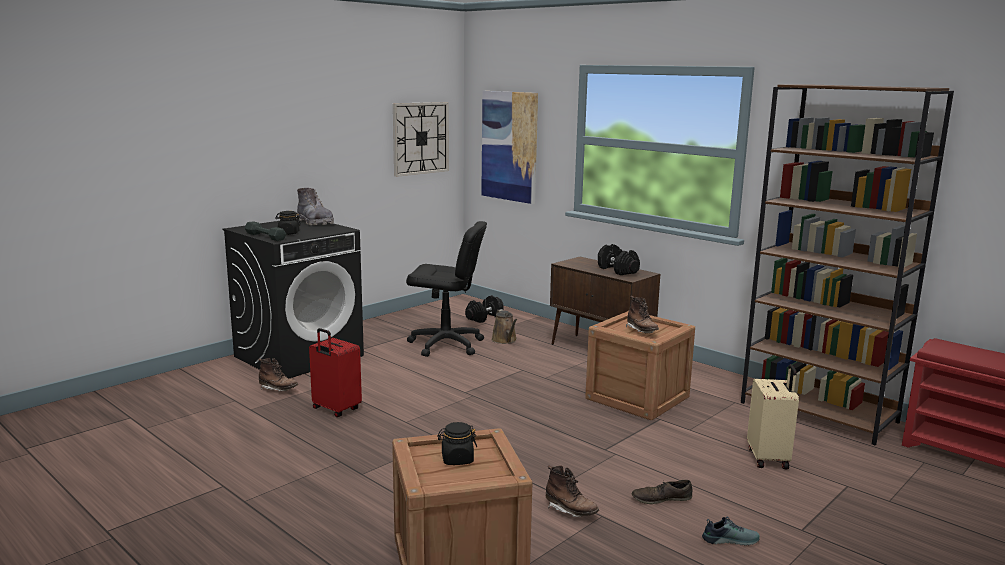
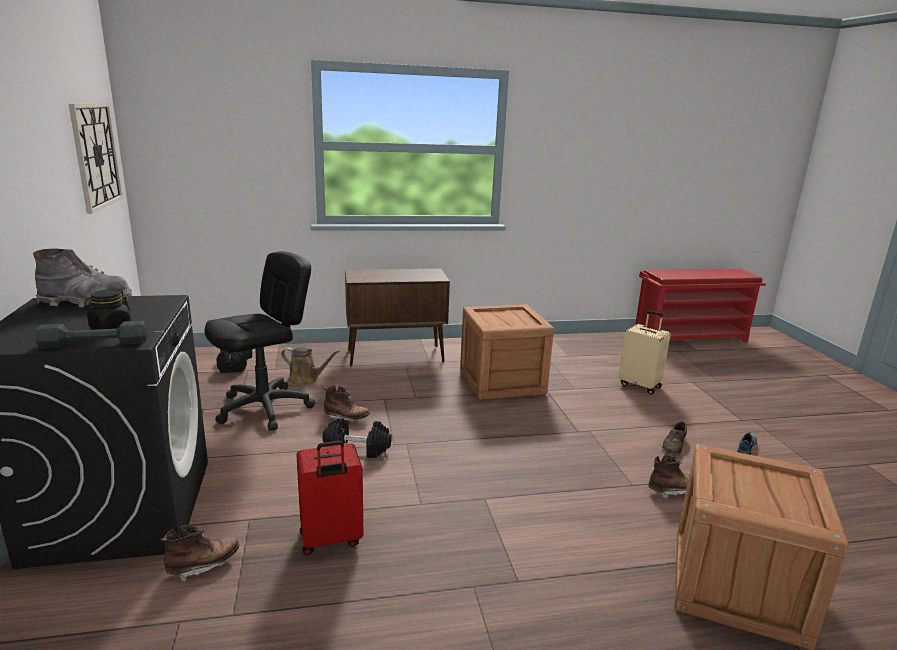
camera: 55 degrees left, 5 degrees up
(457, 459) = (755, 489): black jar -> none
(510, 146) = (210, 158): picture -> none
(618, 270) = (410, 274): black dumbbell -> black dumbbell (357, 449)
(641, 331) = (512, 321): brown boot -> brown boot (346, 418)
(819, 412) = (588, 343): brown bookcase -> none

